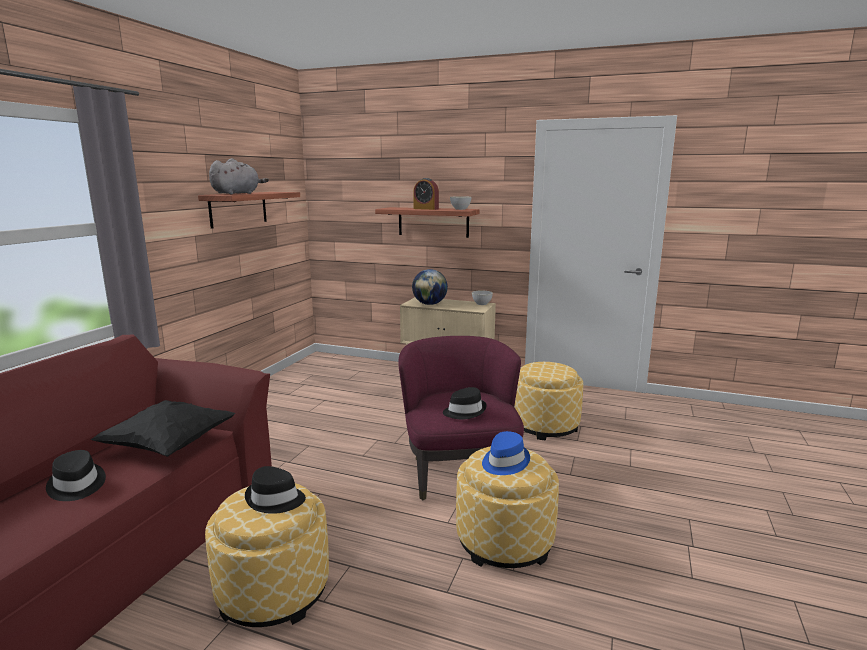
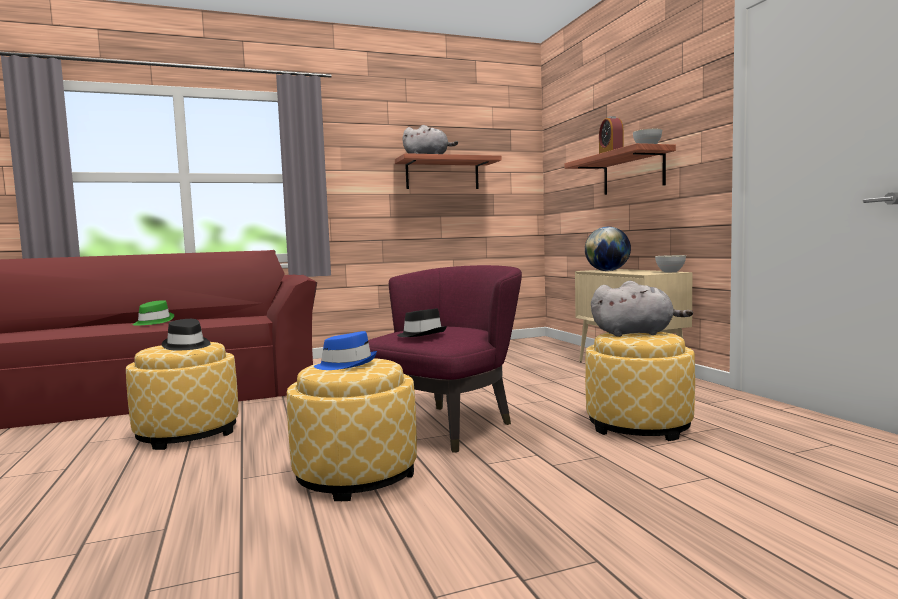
camera: 50 degrees right, 10 degrees down
(76, 485) = (152, 322): black hat -> green hat
(169, 446) = (228, 320): black pillow -> none
(544, 368) = (635, 333): none -> grey plush toy

